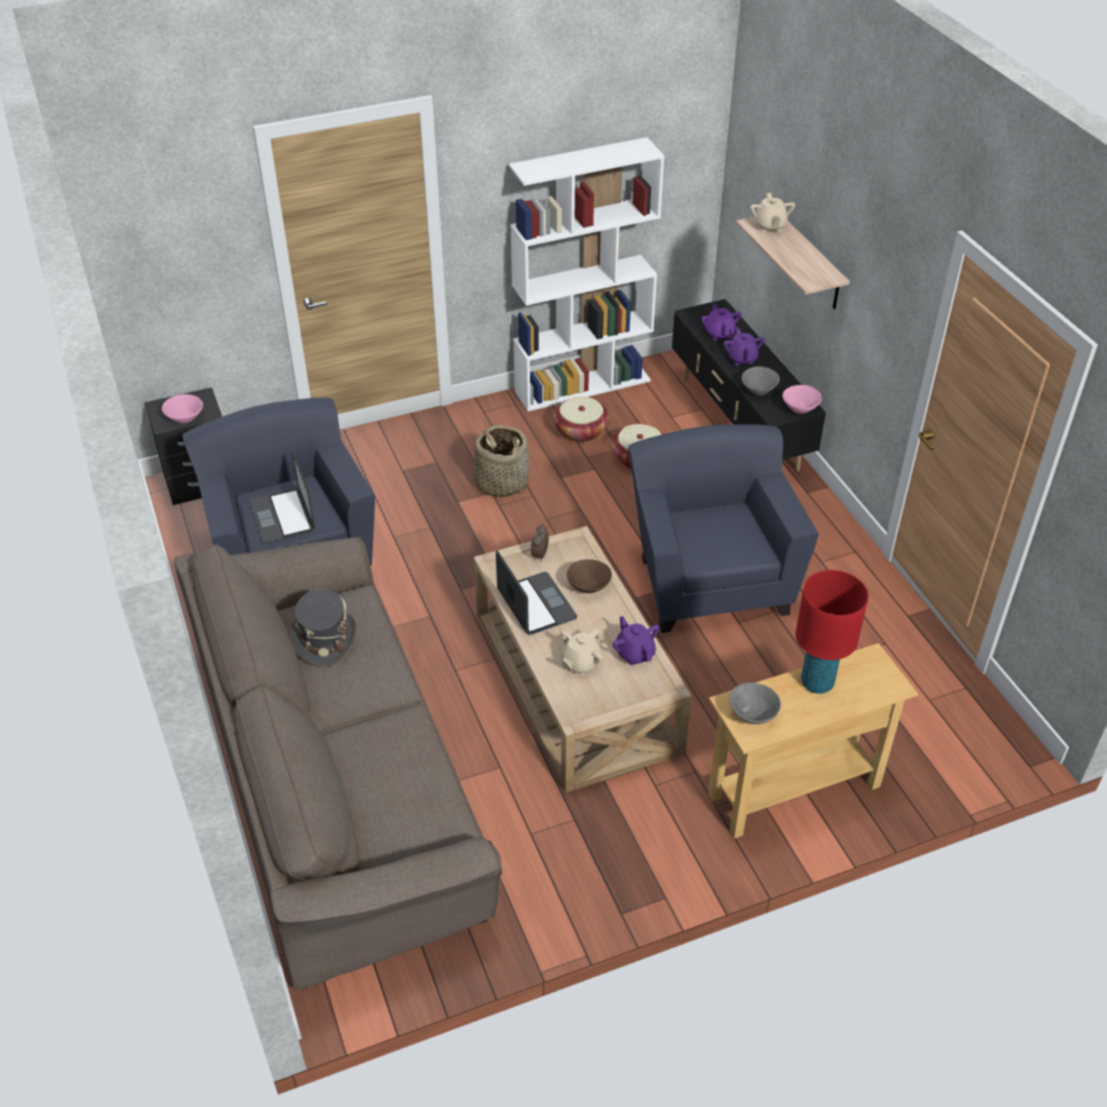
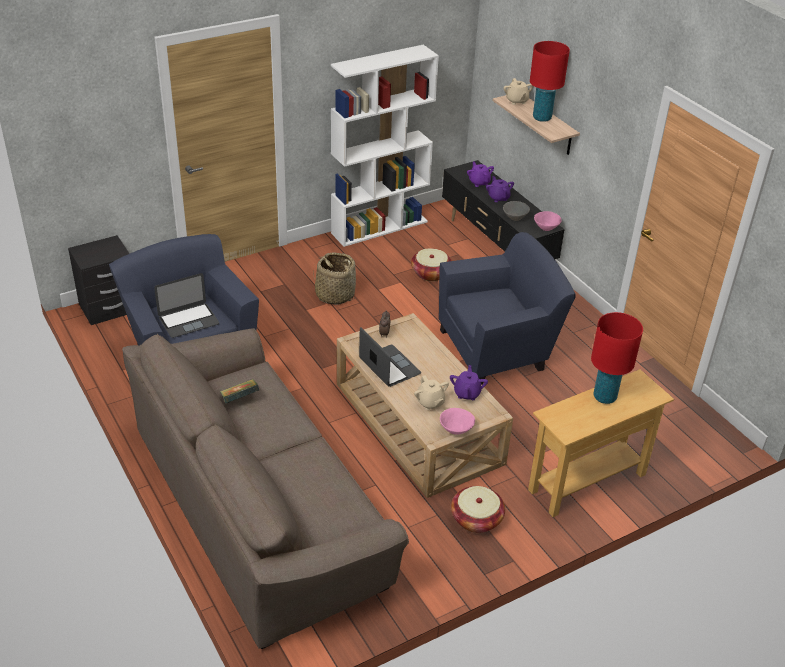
camera: 10 degrees left, 5 degrees down
(185, 419) = (102, 257): pink bowl -> pink bowl (456, 430)
(282, 516) = (188, 320): laptop -> laptop turned 90 degrees counterclockwise
(324, 639) = (240, 400): grey hat -> book
(580, 431) = (385, 257): basket -> basket (476, 519)
(581, 663) = (430, 402): beige teapot -> beige teapot turned 60 degrees counterclockwise
(589, 587) = (424, 353): brown bowl -> none
(635, 653) = (467, 393): purple teapot -> purple teapot turned 45 degrees clockwise
(709, 580) = (497, 349): blue armchair -> blue armchair turned 90 degrees clockwise
(752, 714) = (565, 420): grey bowl -> none
(799, 255) = (541, 118): none -> red table lamp

